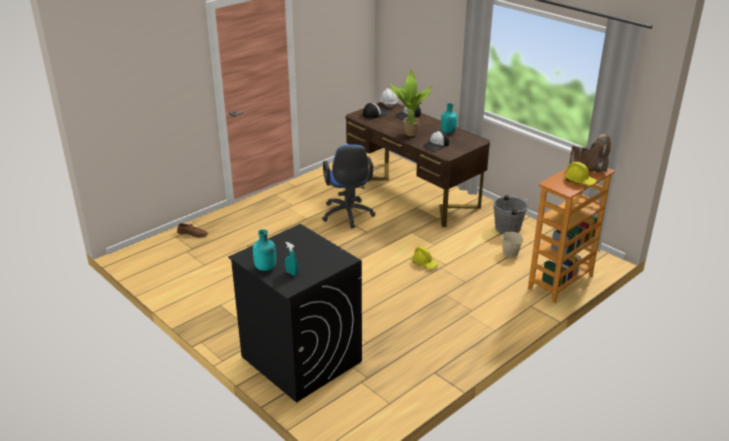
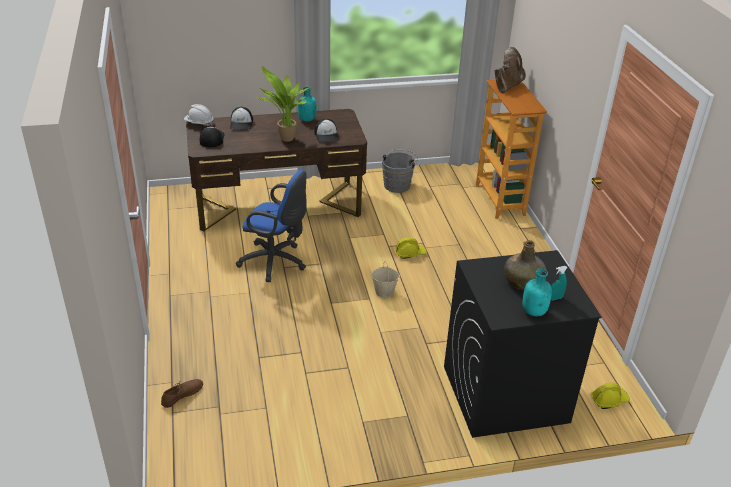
camera: 60 degrees left, 5 degrees up
(300, 255) = (523, 281): none -> green bottle
(510, 253) = (436, 202): beige bucket -> beige bucket (384, 292)
(579, 181) = (524, 97): yellow hard hat -> yellow hard hat (609, 400)

